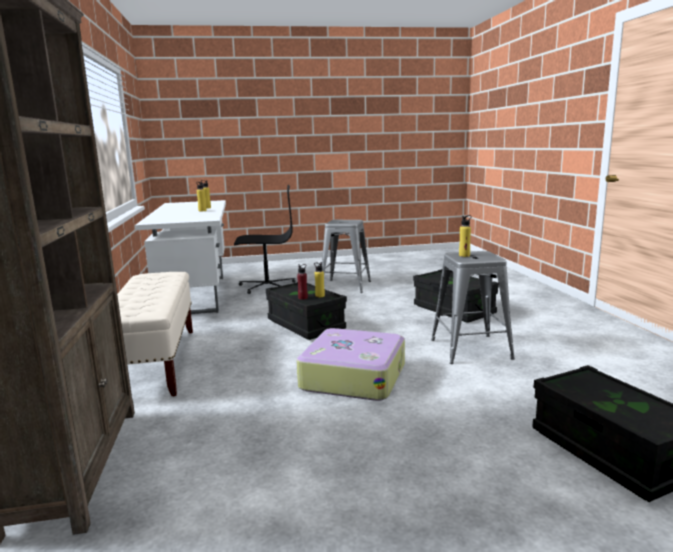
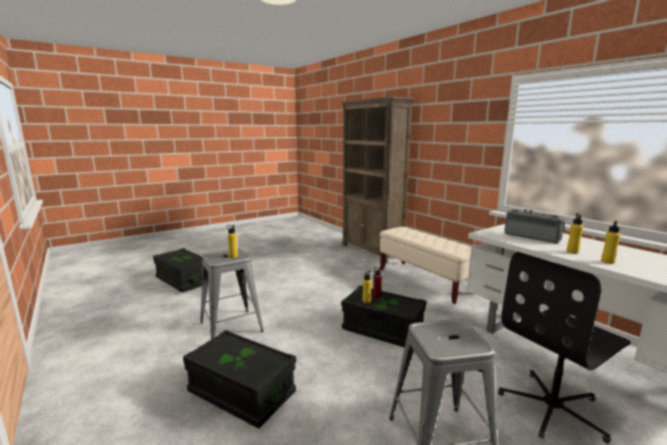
camera: 155 degrees right, 0 degrees up
(183, 216) = (532, 237): none -> radio
(353, 376) = (305, 292): suitcase -> none

